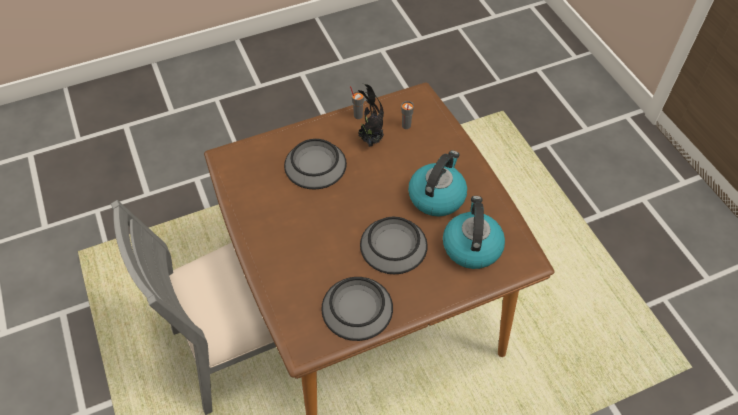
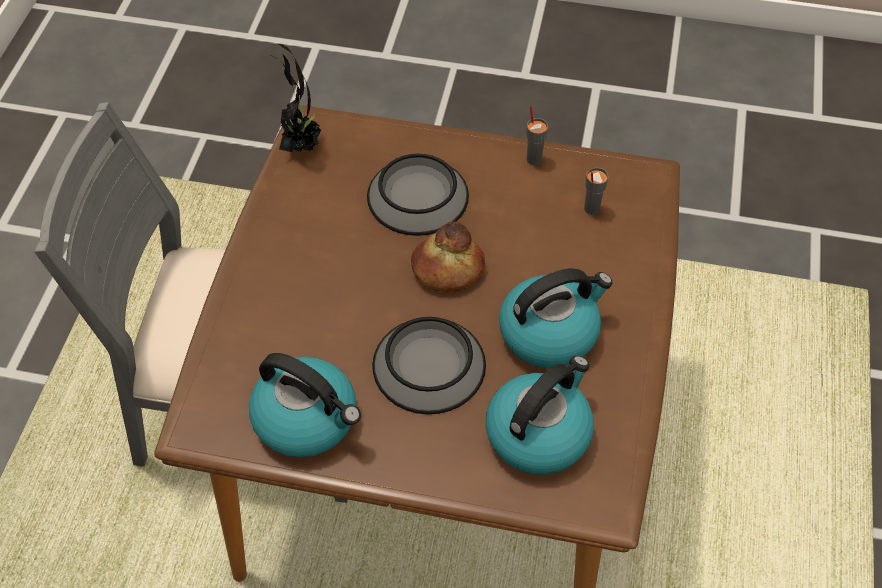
camera: 35 degrees right, 0 degrees up
(357, 308) = (307, 419): bowl -> kettle
(362, 193) = (447, 269): none -> bread
(369, 140) = (521, 202): potted plant -> potted plant (301, 145)

